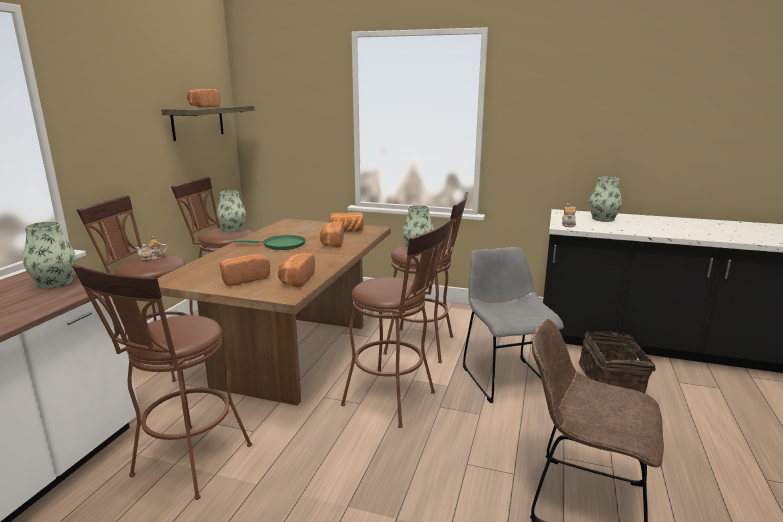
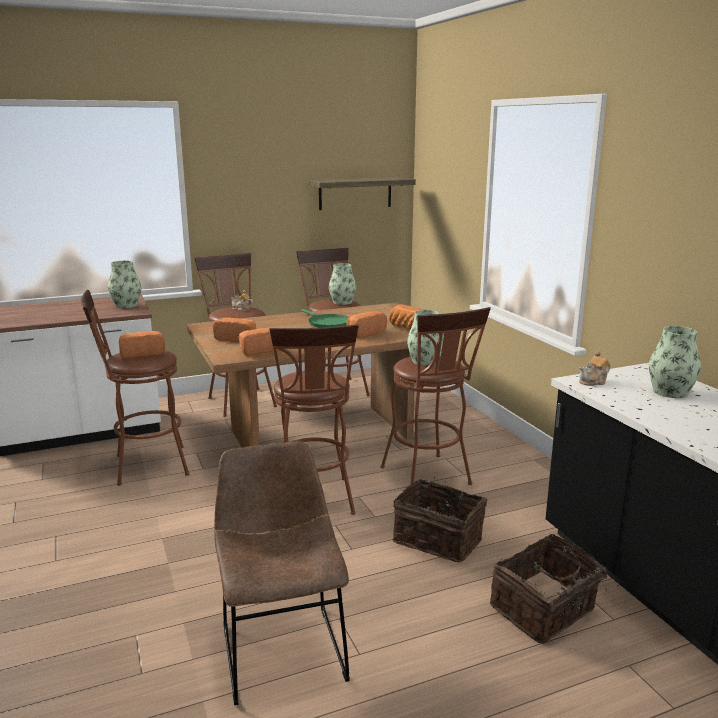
camera: 50 degrees right, 0 degrees up
(203, 107) = (355, 179): bread -> bread (142, 353)
(505, 377) = (439, 539): grey chair -> basket

